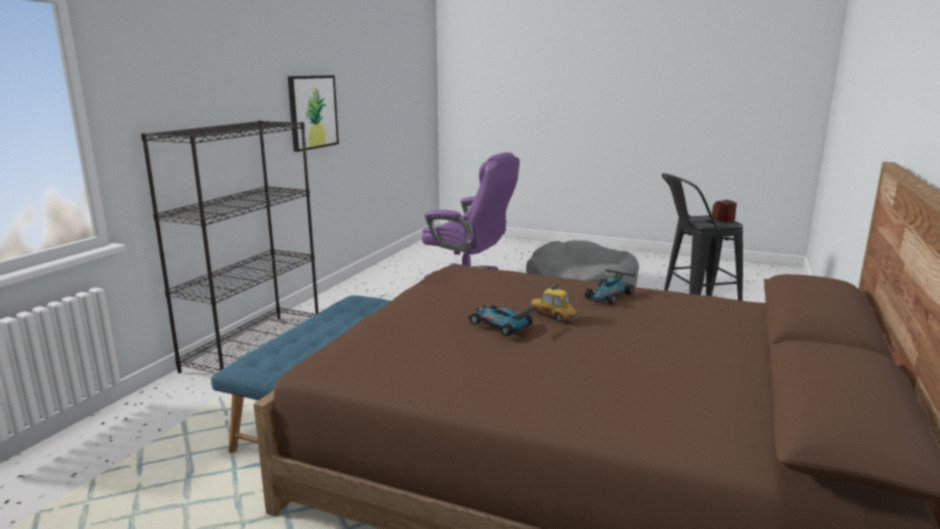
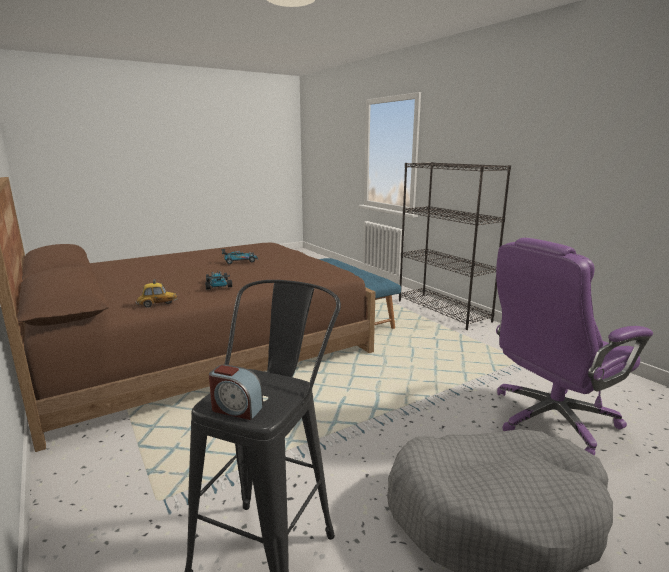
camera: 125 degrees right, 0 degrees up
(312, 112) = (589, 166): picture -> none
(552, 317) = (224, 267): toy car -> toy car (157, 304)

